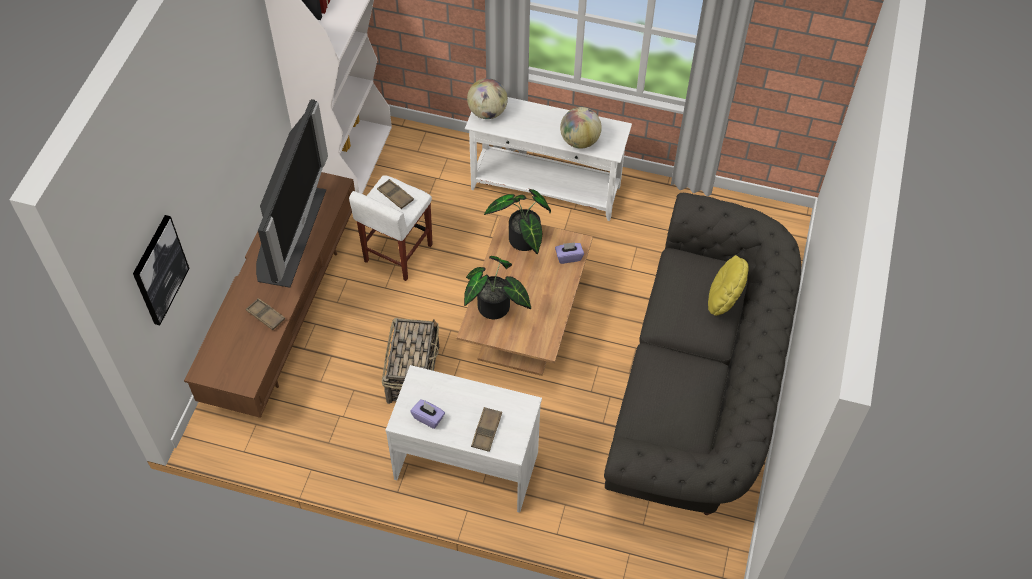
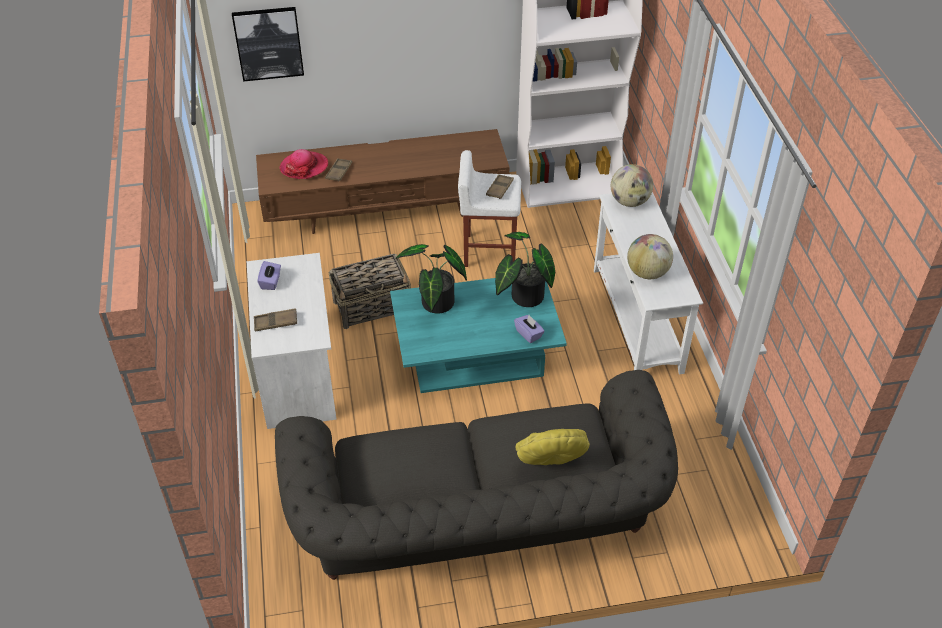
camera: 65 degrees right, 10 degrees down
(236, 343) = (304, 167): none -> hat
(290, 234) = (427, 154): television -> none
(525, 319) = (476, 359): brown coffee table -> turquoise coffee table

